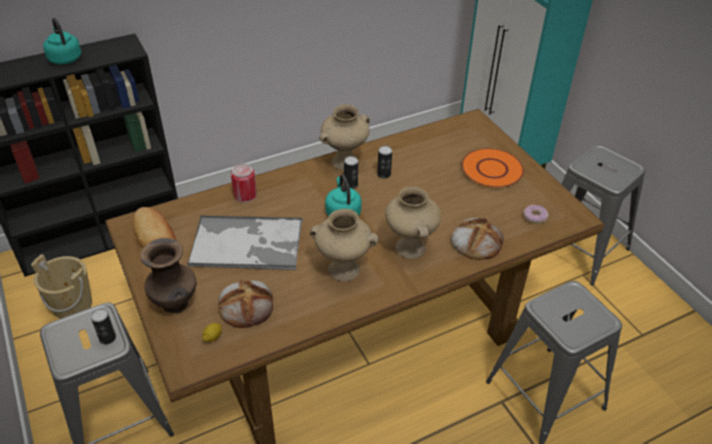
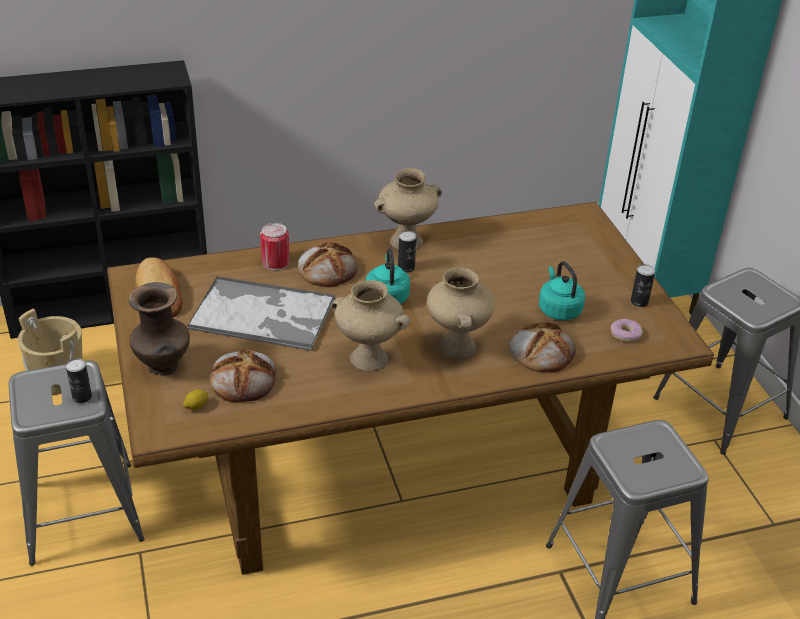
camera: 10 degrees right, 5 degrees down
(65, 58) = (96, 78): turquoise kettle -> turquoise kettle (558, 309)
(289, 195) = (327, 269): none -> bread
(384, 174) = (450, 261): can -> can (639, 302)
(492, 169) = (589, 273): orange plate -> none

